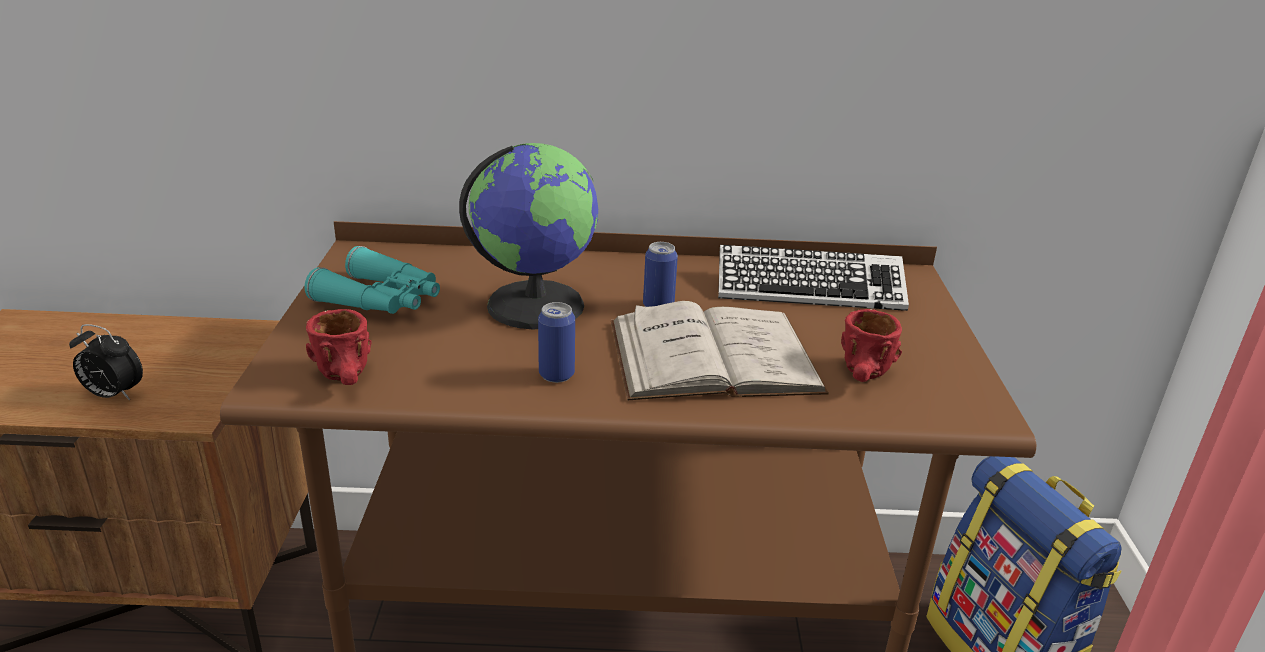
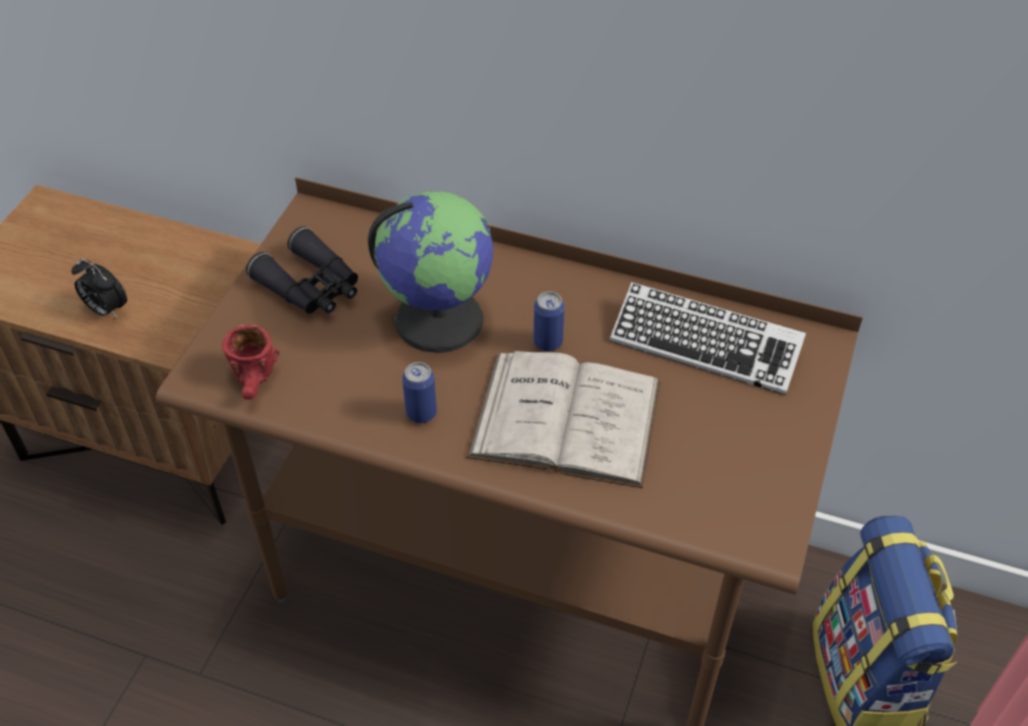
camera: 20 degrees right, 20 degrees up
(382, 300) = (311, 287): turquoise binoculars -> black binoculars
(866, 377) = (689, 475): red mug -> none

